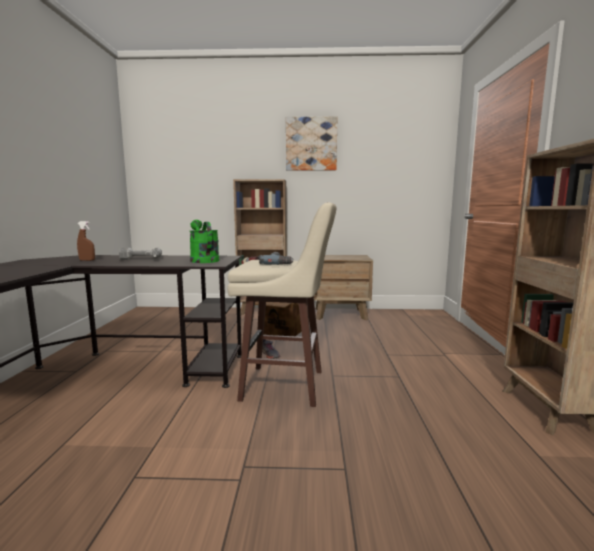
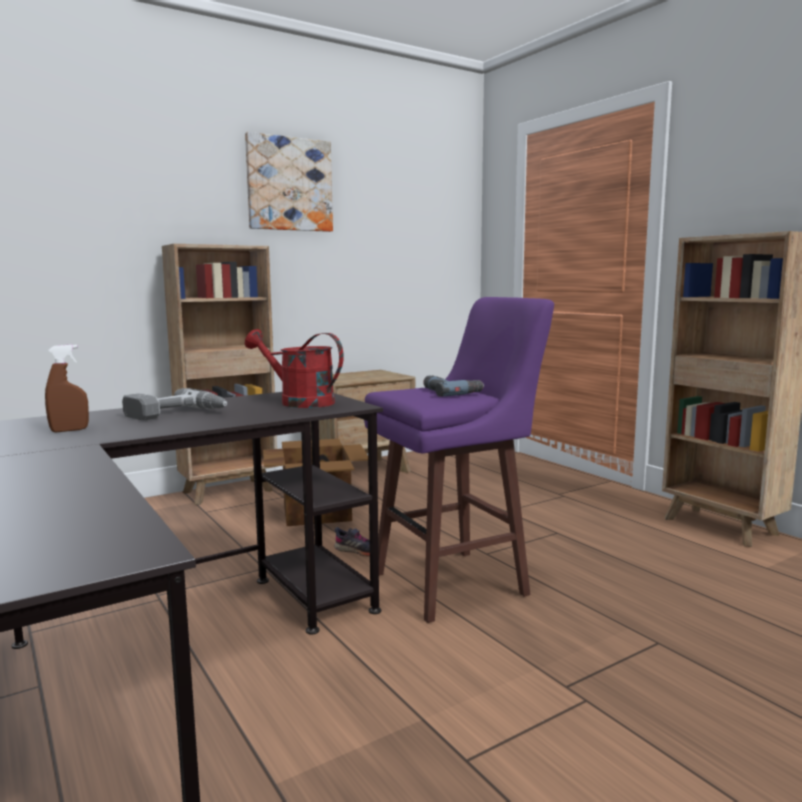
camera: 35 degrees left, 0 degrees up
(203, 260) = (298, 402): green watering can -> red watering can
(286, 386) = (454, 584): beige stool -> purple stool

